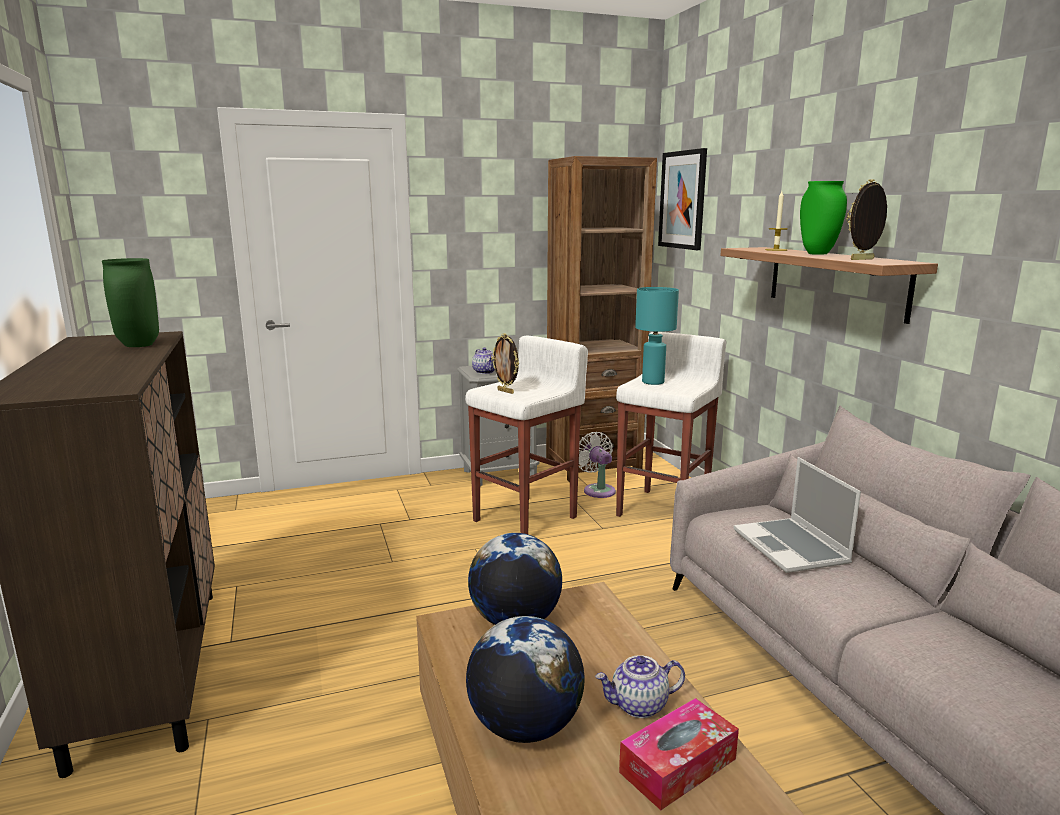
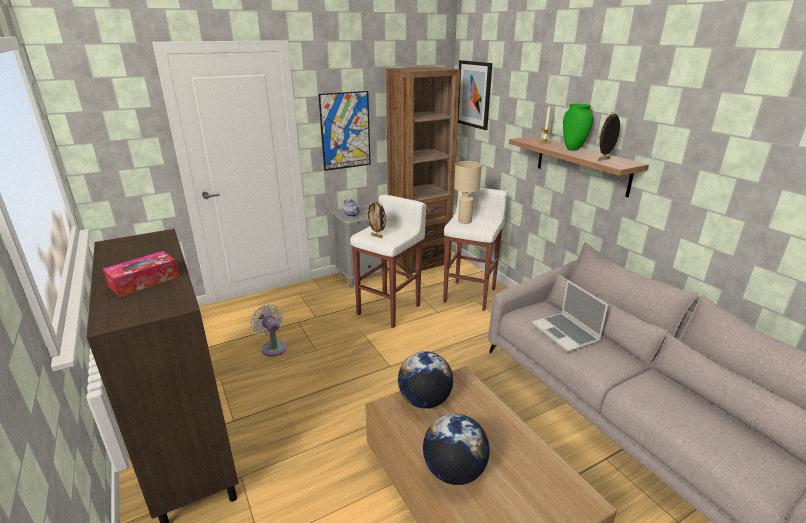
camera: 10 degrees left, 10 degrees up
(140, 345) = (158, 250): green vase -> none
(484, 248) = (345, 131): none -> picture
(597, 490) = (427, 283): white fan -> white fan (273, 347)
(639, 705) = (510, 449): teapot -> none
(653, 382) = (464, 221): turquoise table lamp -> beige table lamp
(678, 765) = (541, 483): tissue box -> tissue box (144, 281)

